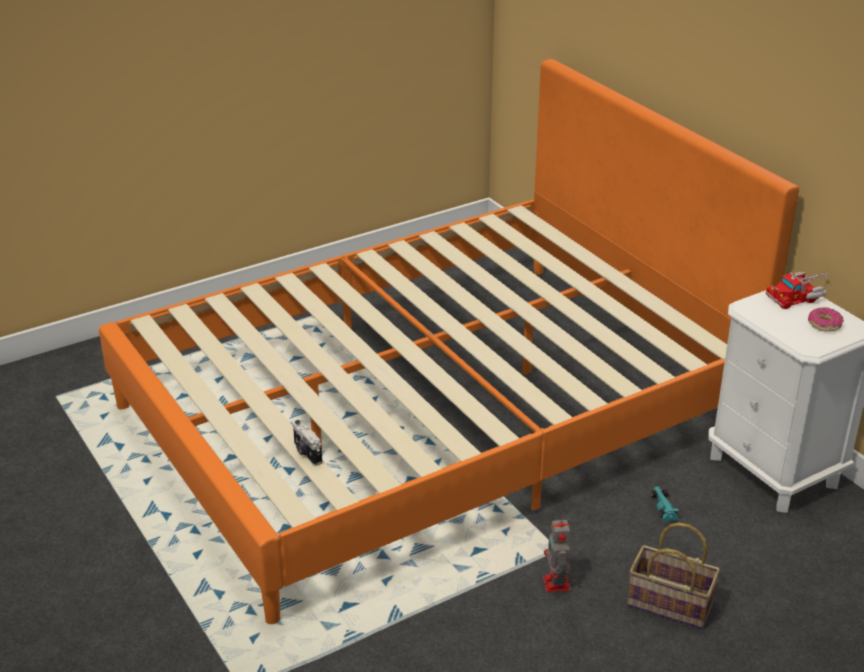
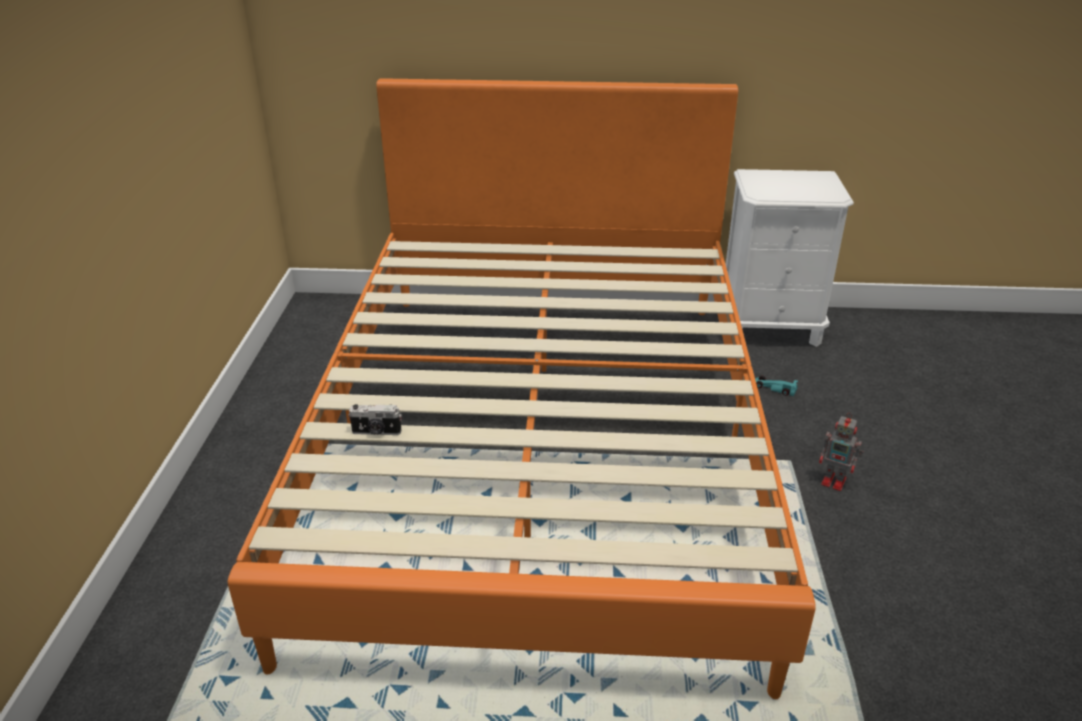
camera: 55 degrees left, 0 degrees up
(306, 453) = (670, 510): camera -> camera (376, 432)
(667, 604) = (892, 439): basket -> none
(798, 296) = (763, 175): toy truck -> none
(824, 325) = (809, 182): donut -> none

